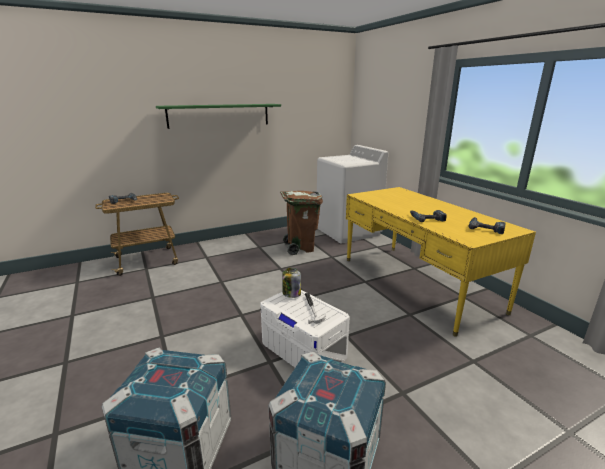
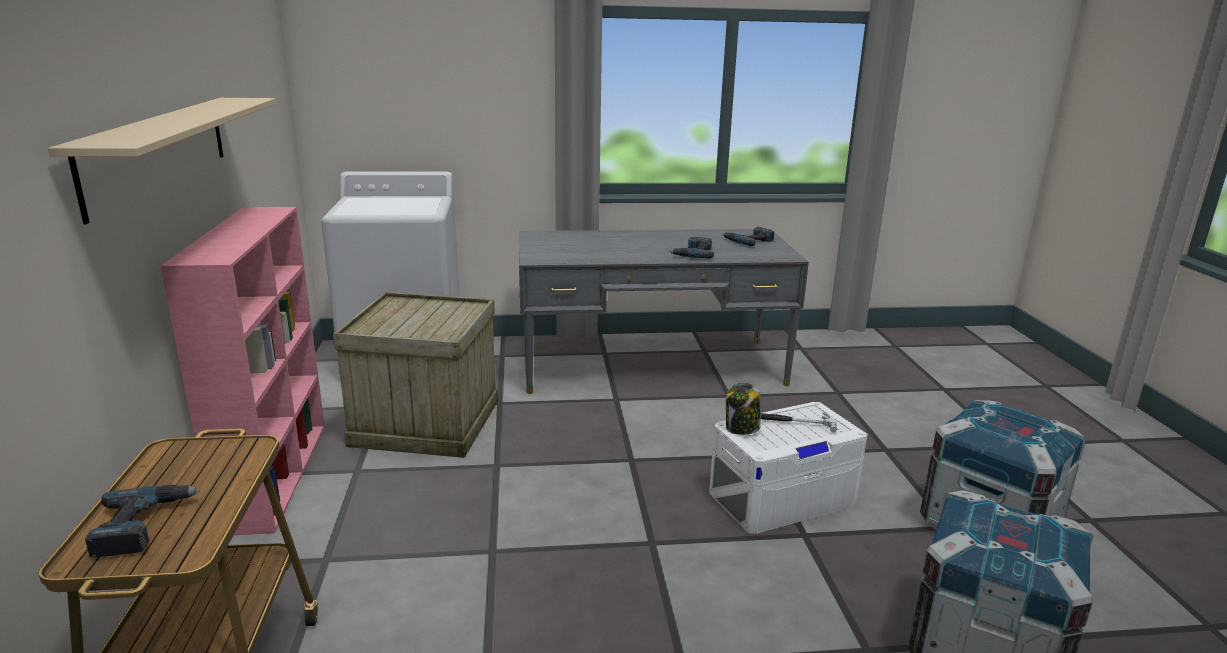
camera: 70 degrees left, 0 degrees up
(219, 115) = (159, 151): green shelf -> beige shelf
(249, 237) = (276, 473): none -> pink bookcase
(300, 248) = (423, 423): brown trash can -> crate
(417, 283) = (651, 365): yellow desk -> grey desk

